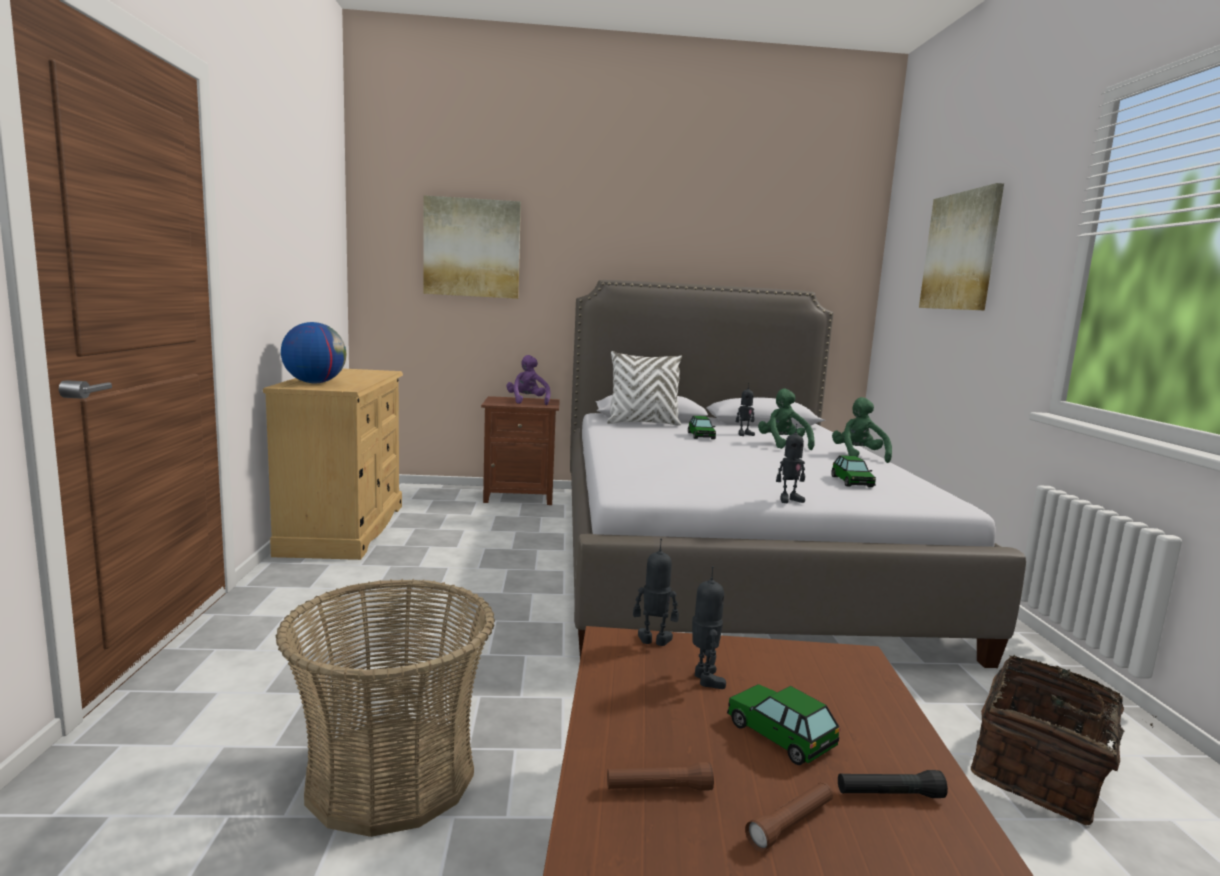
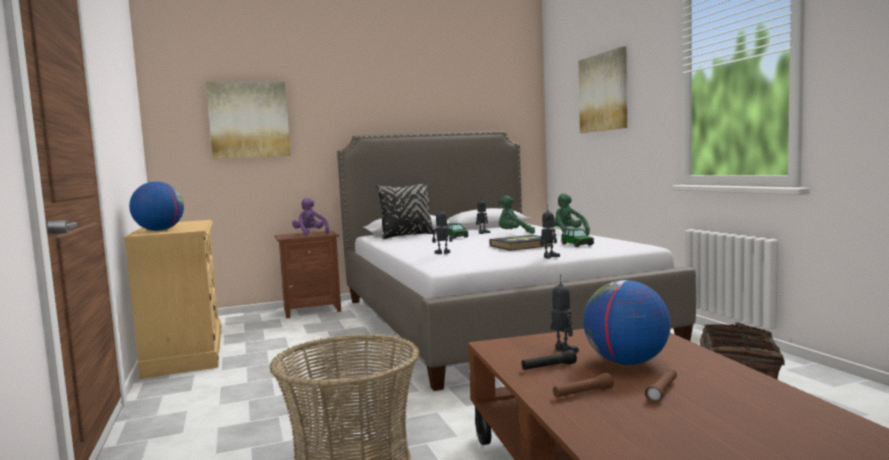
camera: 15 degrees left, 5 degrees down
(643, 423) = (407, 236): white pillow -> black pillow
(653, 641) = (517, 341): toy robot -> toy robot (443, 253)
(769, 470) = (521, 245): none -> book
(780, 734) = (626, 362): toy car -> globe
(783, 445) = (514, 234): green plush toy -> green plush toy turned 60 degrees counterclockwise
(889, 794) = (700, 372): black flashlight -> black flashlight (549, 367)

